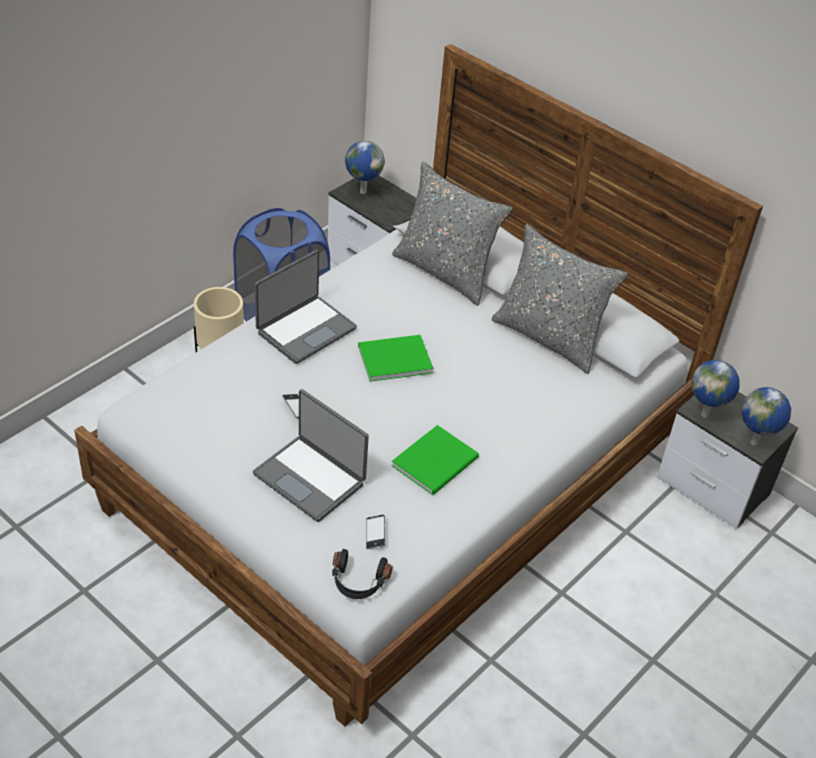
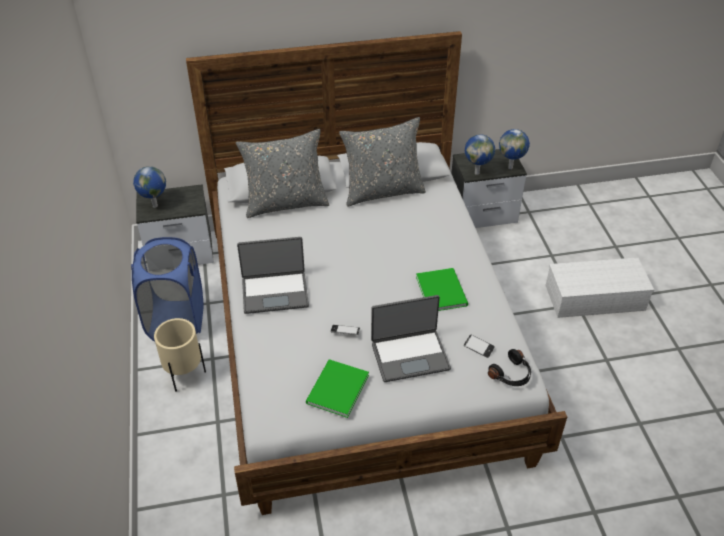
camera: 50 degrees left, 0 degrees up
(305, 329) = (275, 292): laptop -> laptop turned 90 degrees clockwise
(392, 358) = (339, 265): green book -> green book (335, 390)
(687, 676) = (595, 297): none -> white storage box

